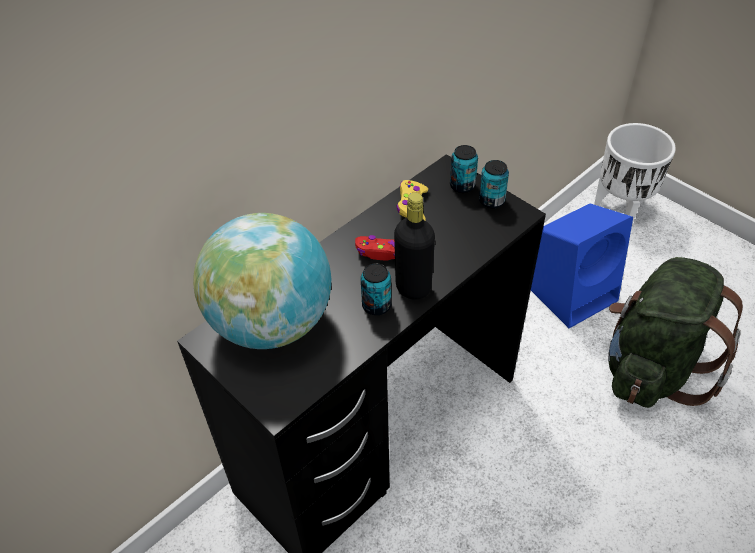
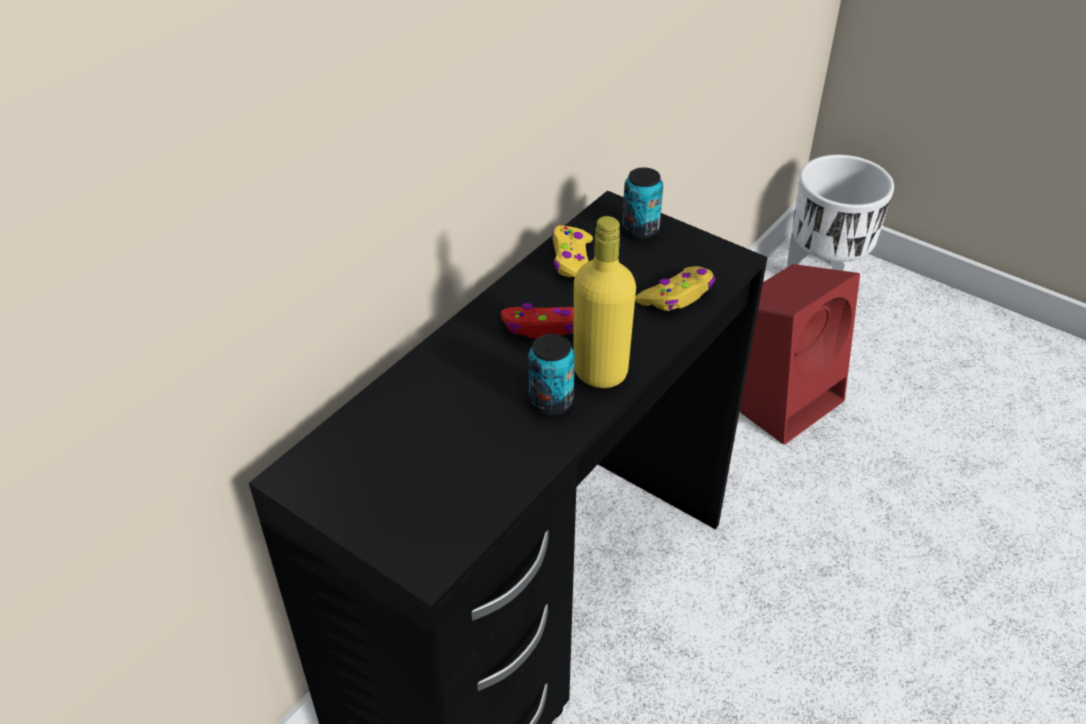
camera: 10 degrees left, 5 degrees down
(272, 322) = (395, 441): globe -> none
(413, 287) = (600, 372): black bottle -> yellow bottle
(476, 237) = (677, 296): none -> yellow game controller
(491, 201) = (687, 246): can -> none
(573, 292) = (780, 395): blue speaker -> red speaker
(651, 368) = (908, 487): green backpack -> none

